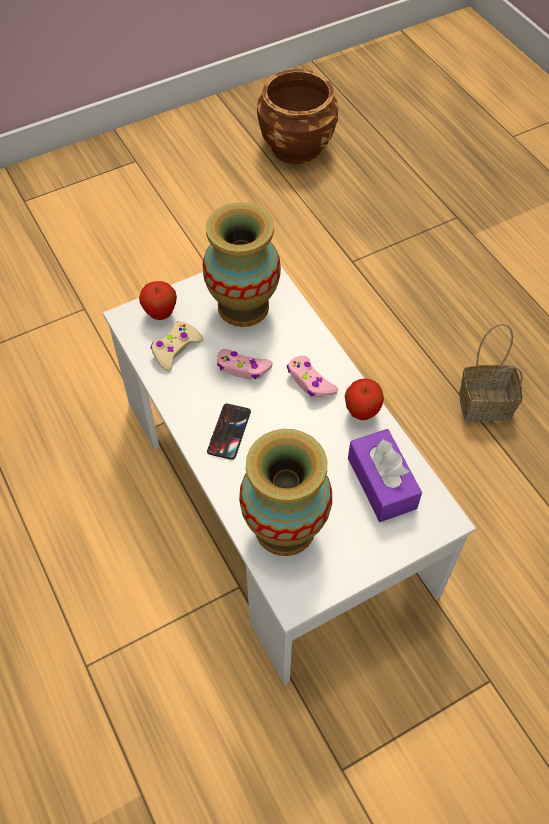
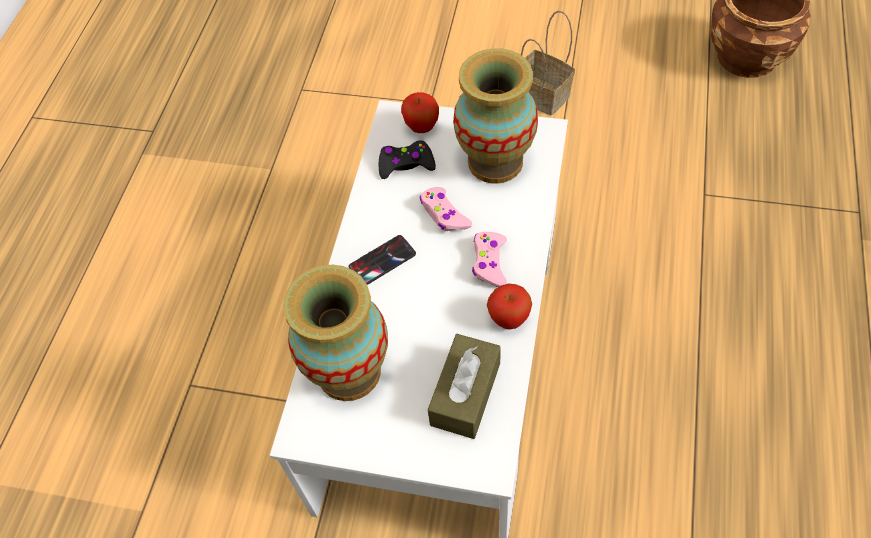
camera: 45 degrees right, 0 degrees up
(176, 349) = (406, 164): beige game controller -> black game controller
(381, 483) = (465, 393): purple tissue box -> brown tissue box
(486, 403) = (718, 411): basket -> basket (544, 96)

